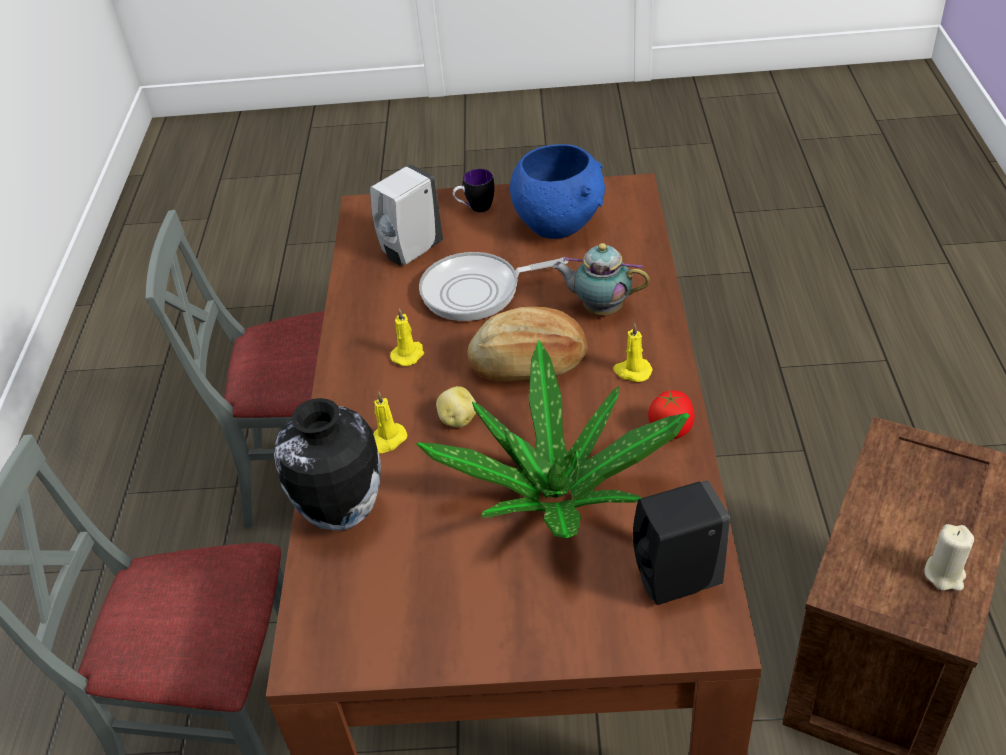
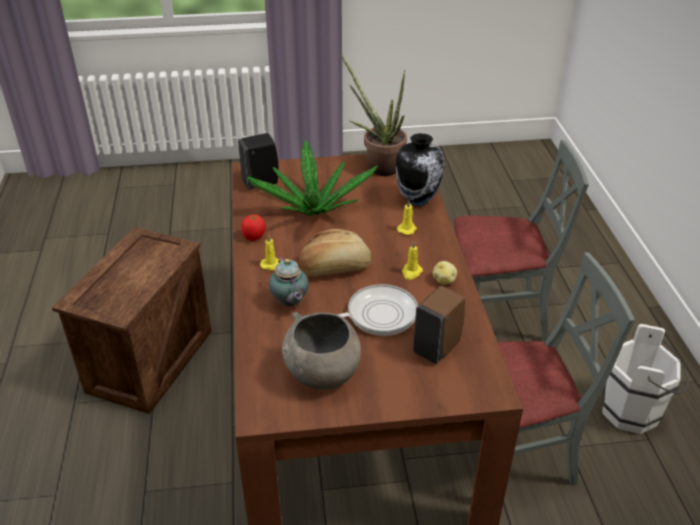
camera: 170 degrees right, 5 degrees down
(114, 529) = (635, 413): none -> white bucket
(395, 631) = (378, 166): none -> potted plant
(410, 252) = (437, 348): white soap dispenser -> brown soap dispenser
(457, 419) = (371, 239): potato -> potato (444, 280)
(475, 208) = (395, 392): mug -> none
(558, 224) = (322, 375): blue bowl -> grey bowl
(600, 308) = (290, 304): teapot -> teapot turned 60 degrees clockwise
(944, 574) = (129, 254): beige candle -> none

